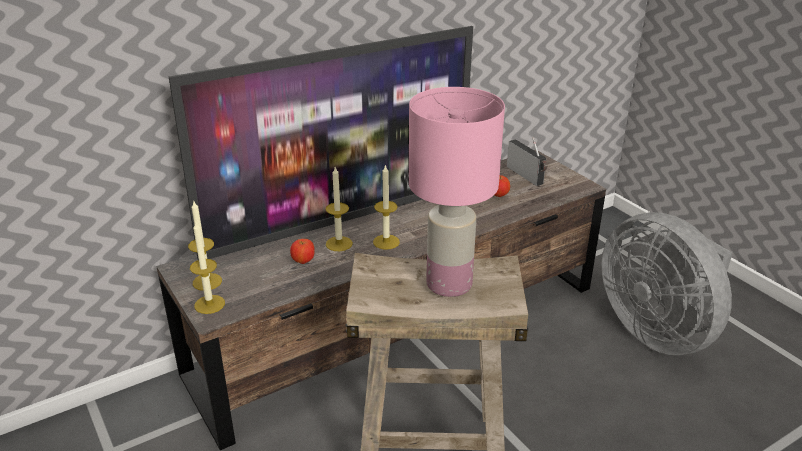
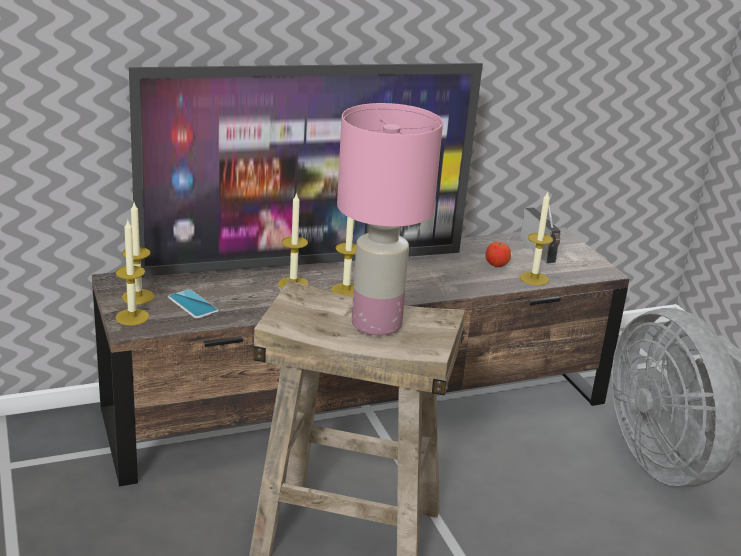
camera: 10 degrees right, 5 degrees down
(259, 281) = (193, 305): none -> phone
(303, 261) = (247, 294): apple -> none
(533, 202) = (534, 278): none -> candle

